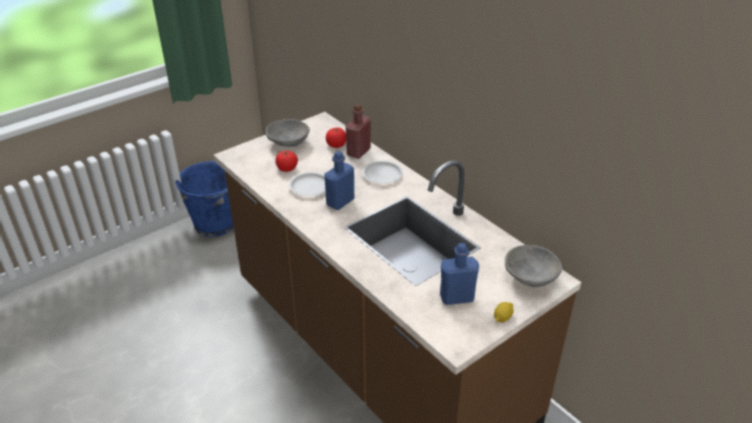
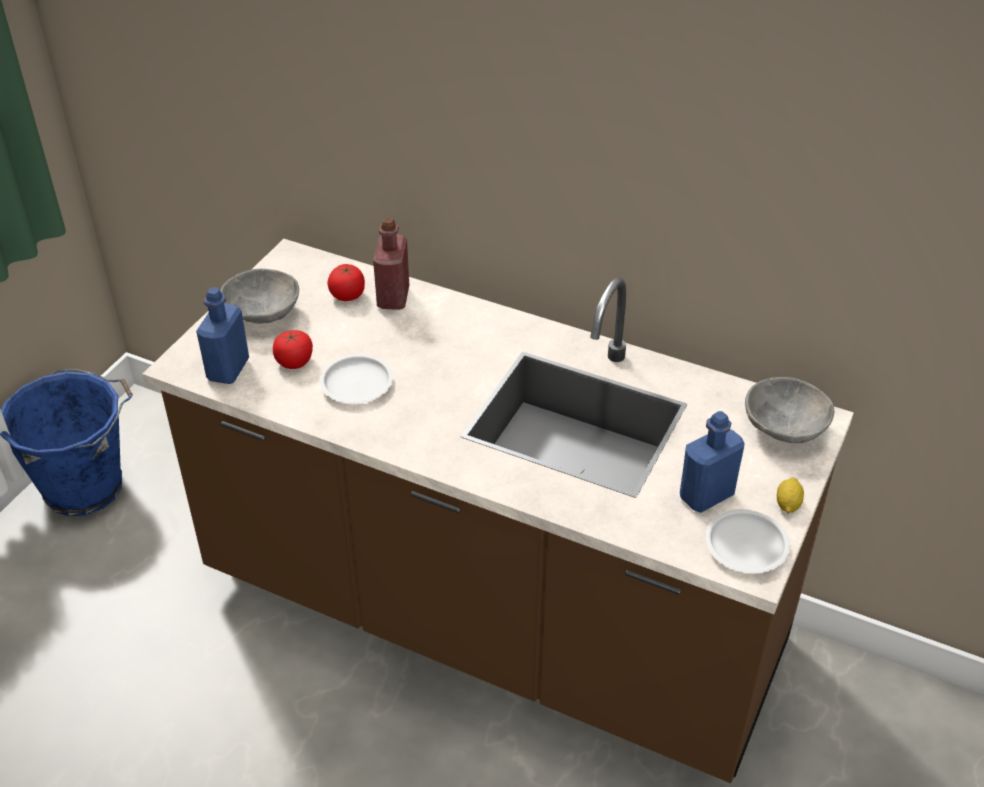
camera: 25 degrees left, 5 degrees up
(340, 202) = (426, 395): blue bottle -> blue bottle (228, 369)
(383, 175) = (461, 327): white plate -> white plate (747, 545)

